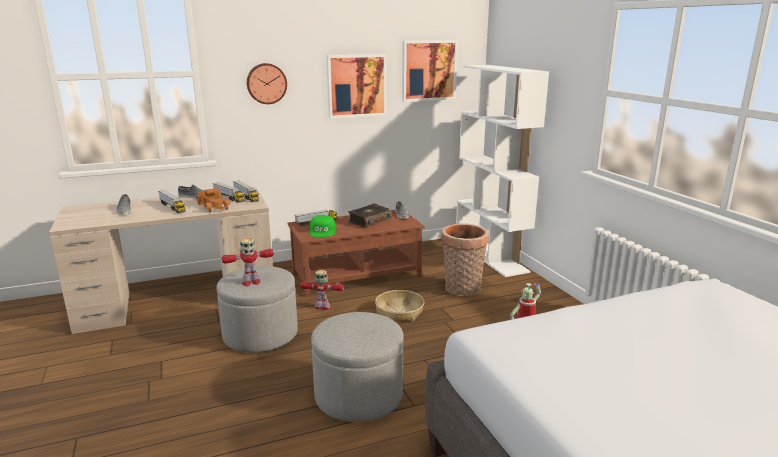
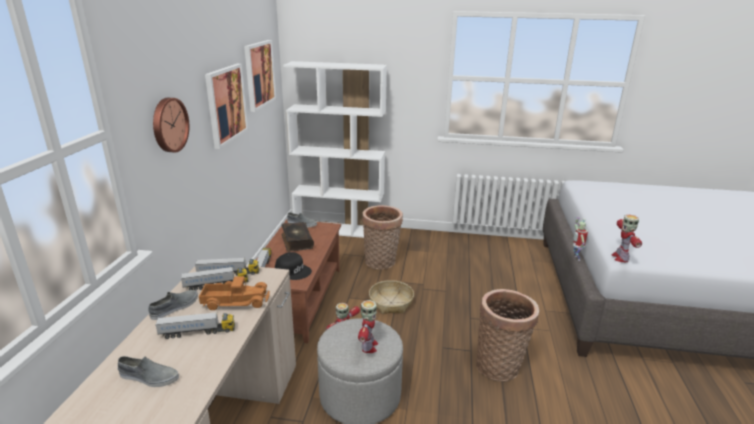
camera: 60 degrees left, 5 degrees up
(323, 231) = (293, 270): green cap -> black cap
(358, 395) = (500, 366): grey ottoman -> basket
(478, 331) = (620, 257): none -> toy robot

